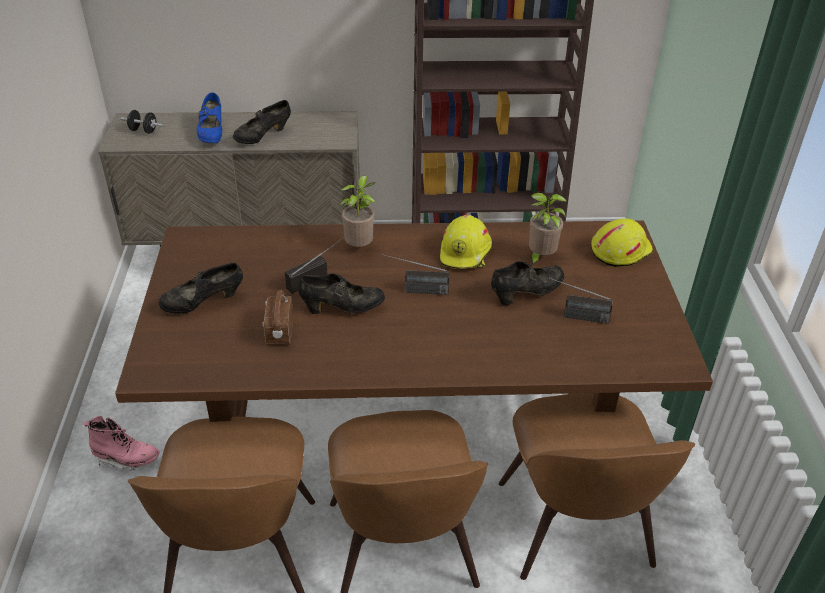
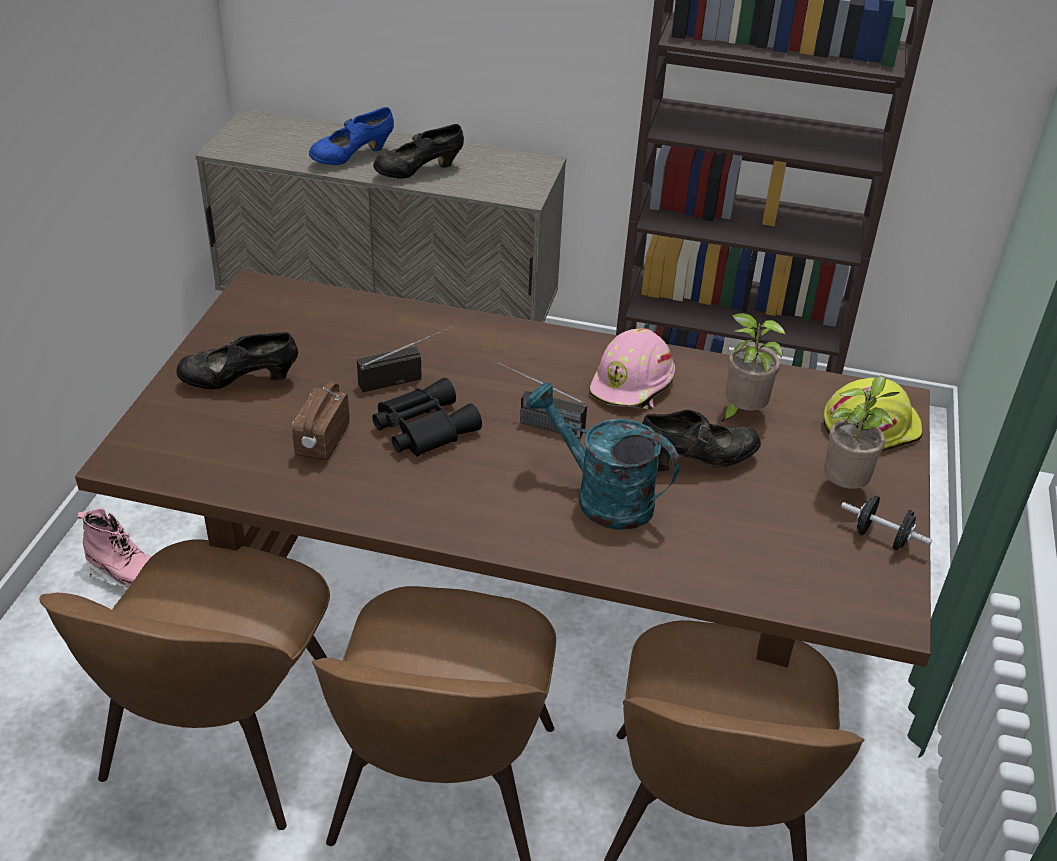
camera: 15 degrees right, 0 degrees up
(143, 131) = (265, 138): black dumbbell -> black dumbbell (881, 538)
(212, 134) = (352, 157): blue shoe -> blue shoe turned 45 degrees clockwise
(342, 308) = (422, 427): black shoe -> black binoculars
(360, 247) = (485, 347): potted plant -> potted plant (845, 486)
(465, 253) = (633, 385): yellow hard hat -> pink hard hat
(478, 329) = (602, 496): none -> turquoise watering can
(574, 316) = (754, 508): radio -> none

